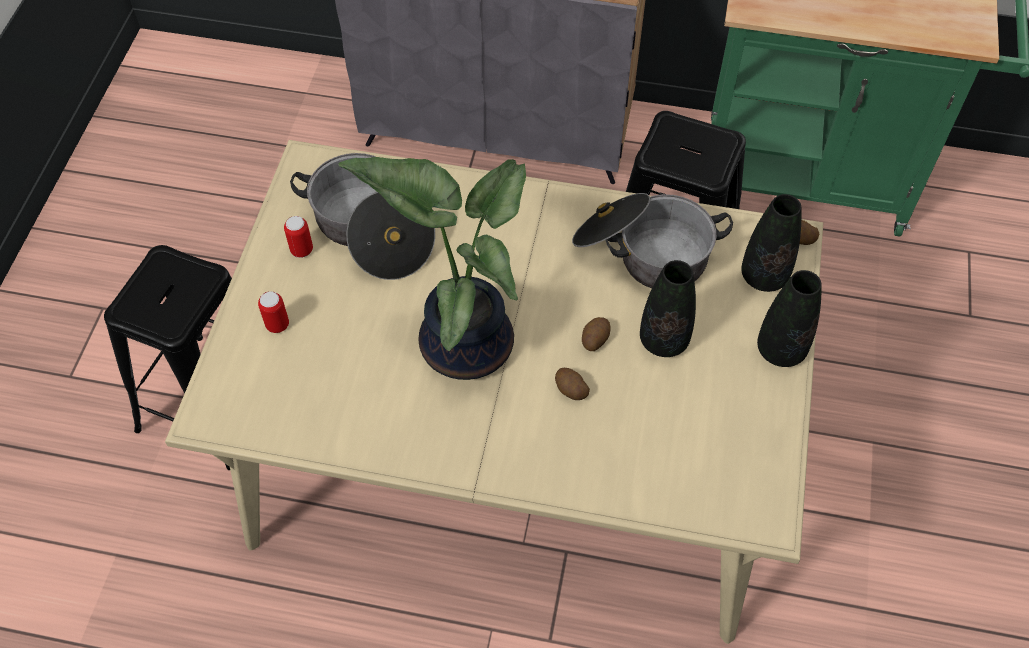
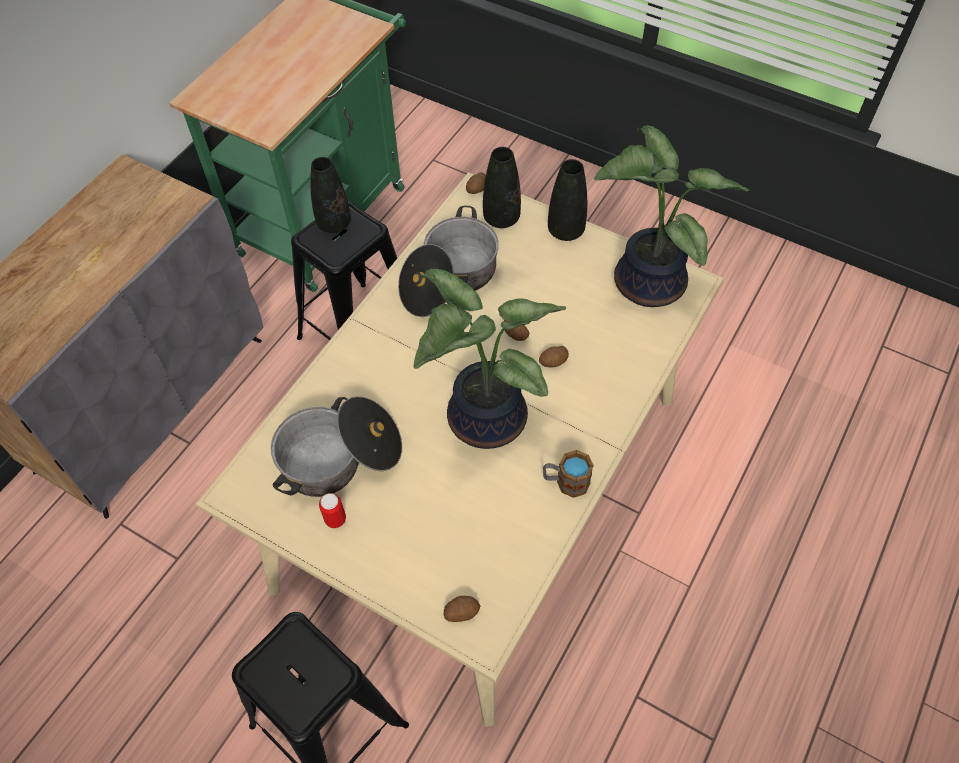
camera: 70 degrees left, 0 degrees up
(229, 388) = (461, 612): none -> potato
(277, 325) = (409, 557): can -> none
(410, 444) = (566, 482): none -> mug
(663, 340) = (532, 293): black vase -> black vase (334, 224)
(740, 460) = (644, 282): none -> potted plant

